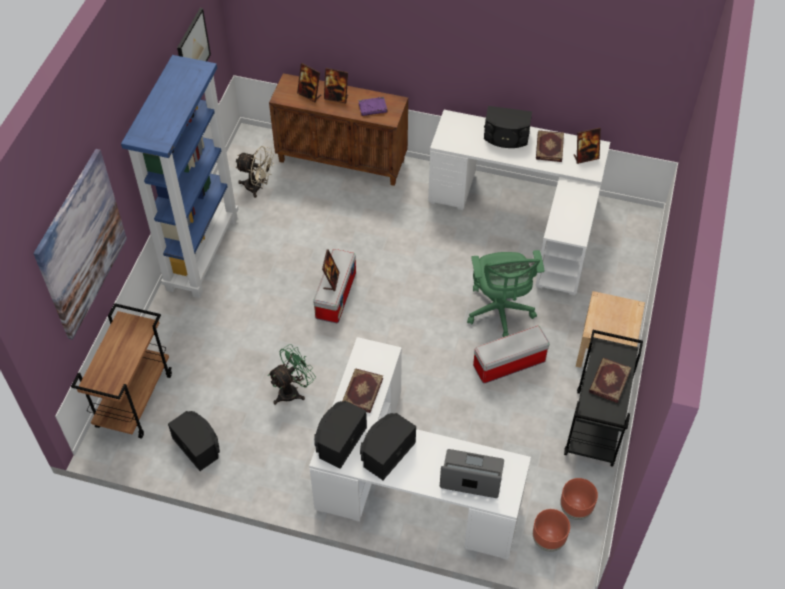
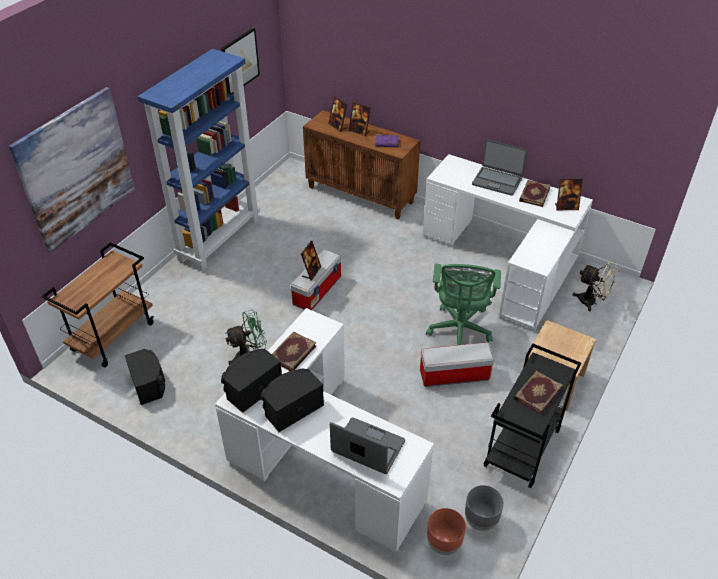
camera: 15 degrees right, 10 degrees down
(258, 187) = (284, 202): beige fan -> beige fan (591, 302)
(506, 137) = (497, 181): black speaker -> laptop
(575, 509) = (480, 520): brown planter -> grey planter

